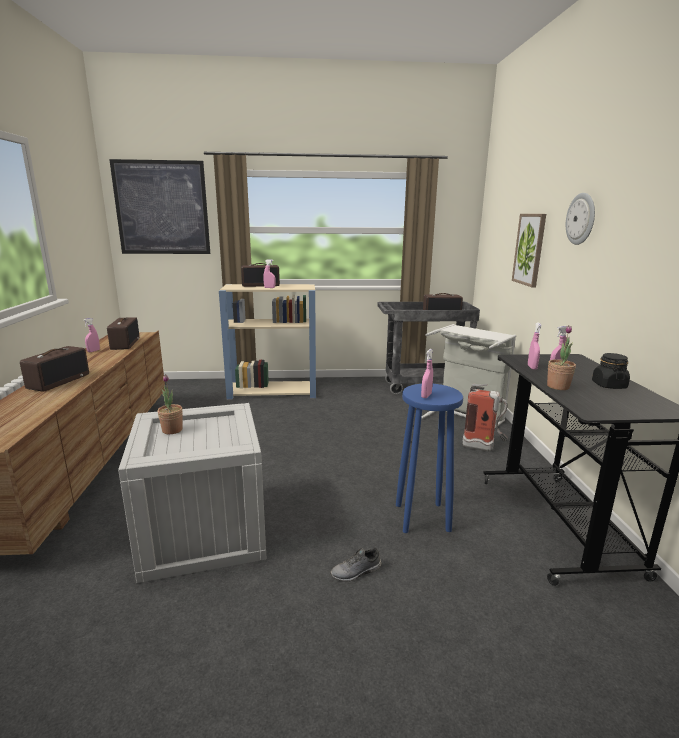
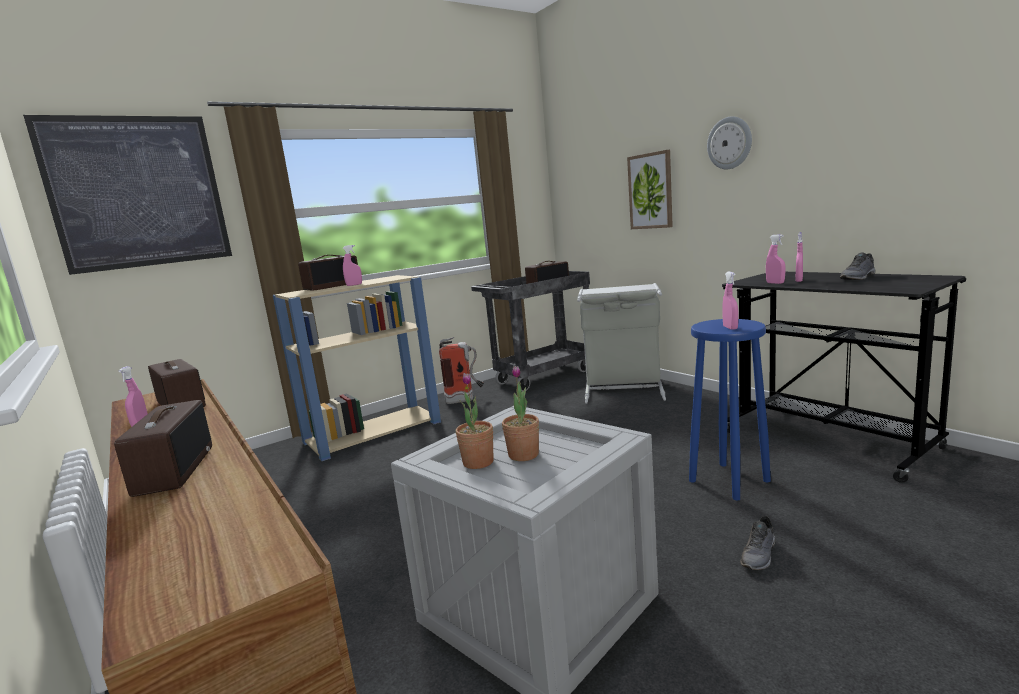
camera: 30 degrees left, 5 degrees down
(483, 448) = (679, 406): fire extinguisher -> fire extinguisher (465, 400)
(558, 386) = (834, 286): potted plant -> potted plant (523, 455)
(608, 385) = (858, 278): black jar -> grey shoe

